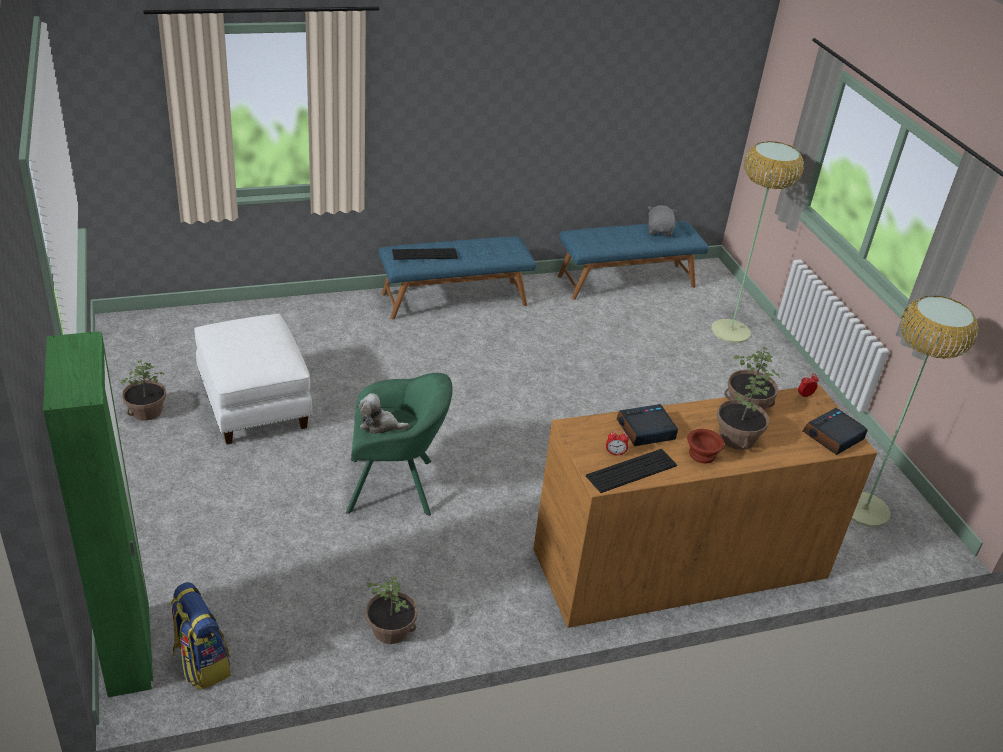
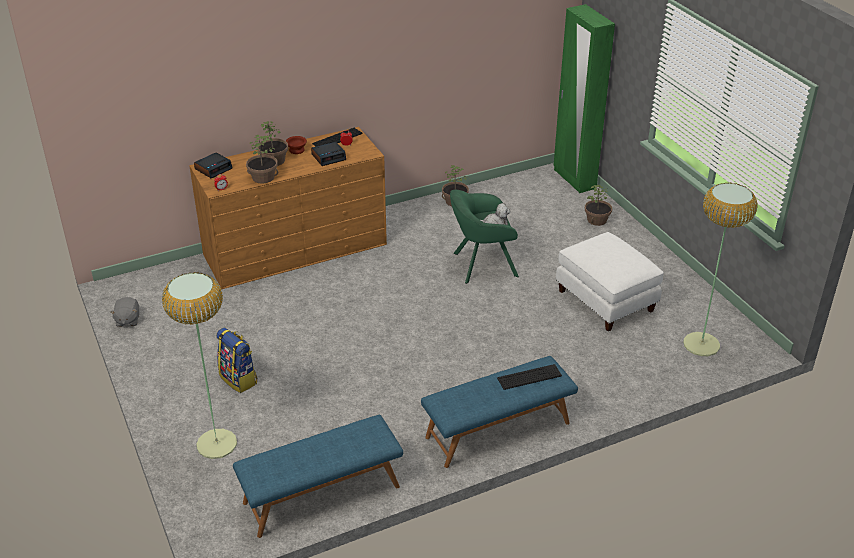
camera: 175 degrees right, 0 degrees up
(146, 411) = (672, 285): potted plant -> potted plant (597, 220)
(201, 663) = (538, 180): backpack -> backpack (239, 379)
(659, 231) = (288, 465): grey plush toy -> grey plush toy (127, 320)
(865, 510) = (157, 297): floor lamp -> floor lamp (701, 344)

